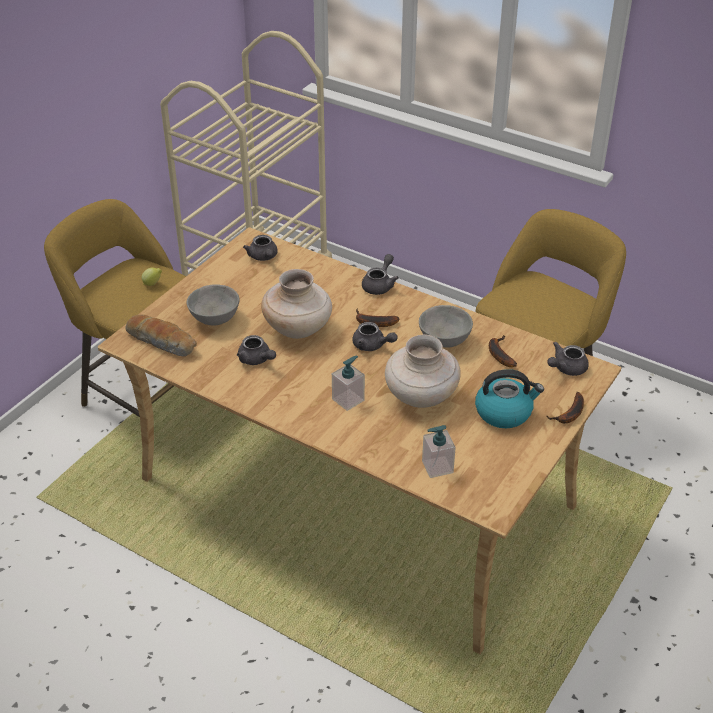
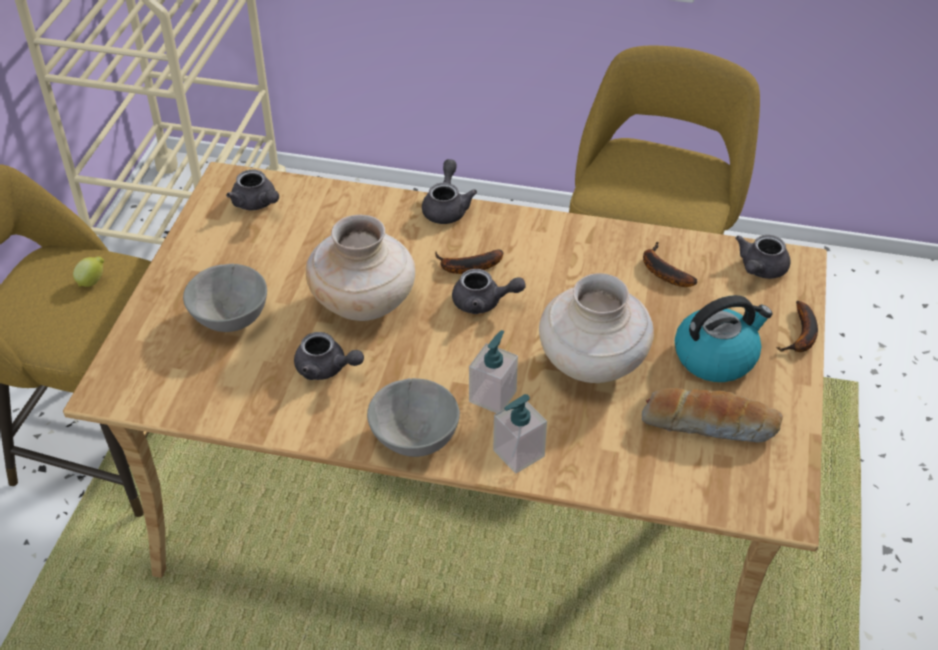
camera: 20 degrees left, 5 degrees up
(163, 342) = (166, 377): bread -> bread (709, 424)
(437, 467) = (672, 467): soap dispenser -> soap dispenser (518, 453)
(443, 341) = (578, 270): grey bowl -> grey bowl (413, 439)

